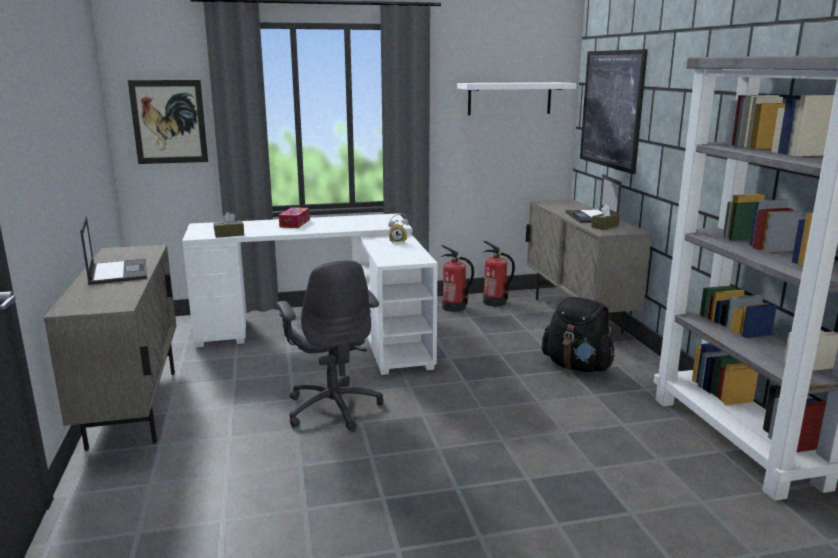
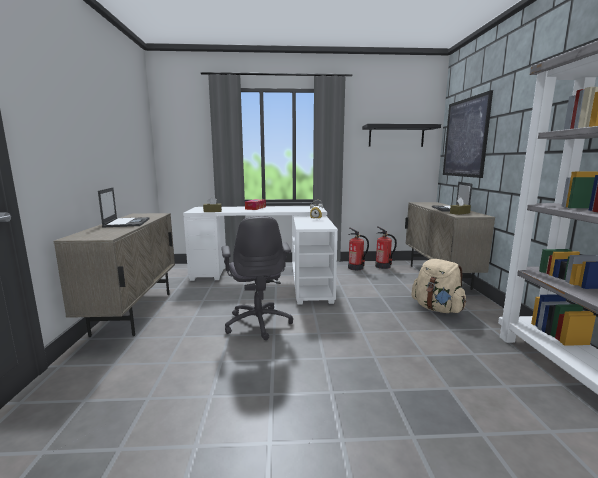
camera: 10 degrees right, 5 degrees down
(169, 122) = (187, 147): picture -> none
(509, 98) = (396, 136): white shelf -> black shelf
(577, 366) = (437, 309): black backpack -> beige backpack

